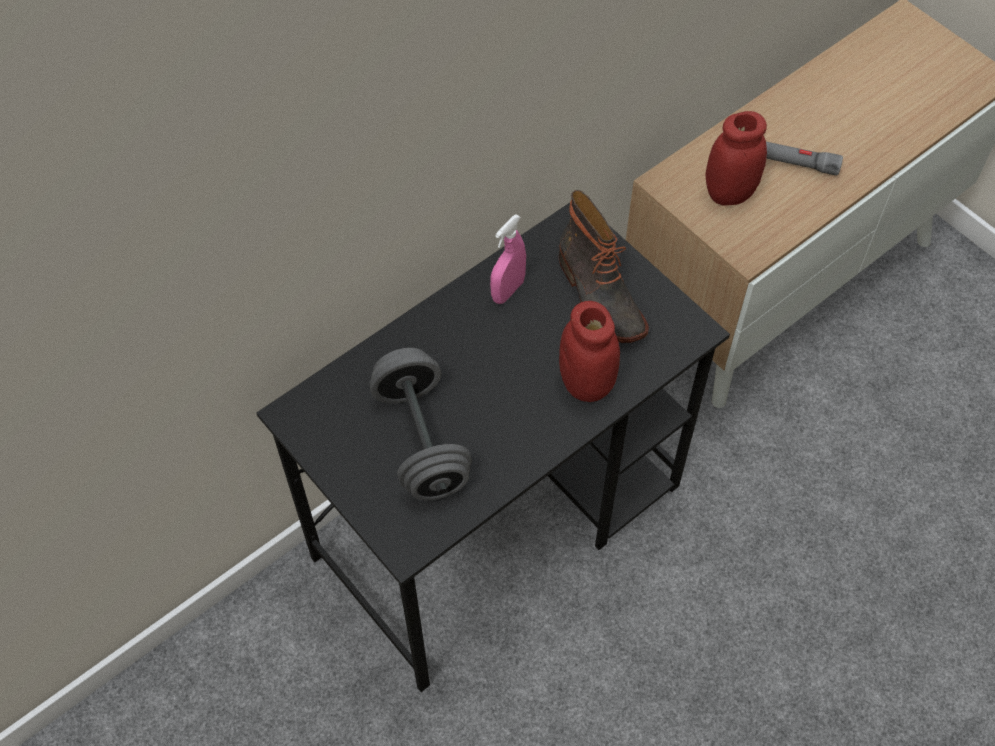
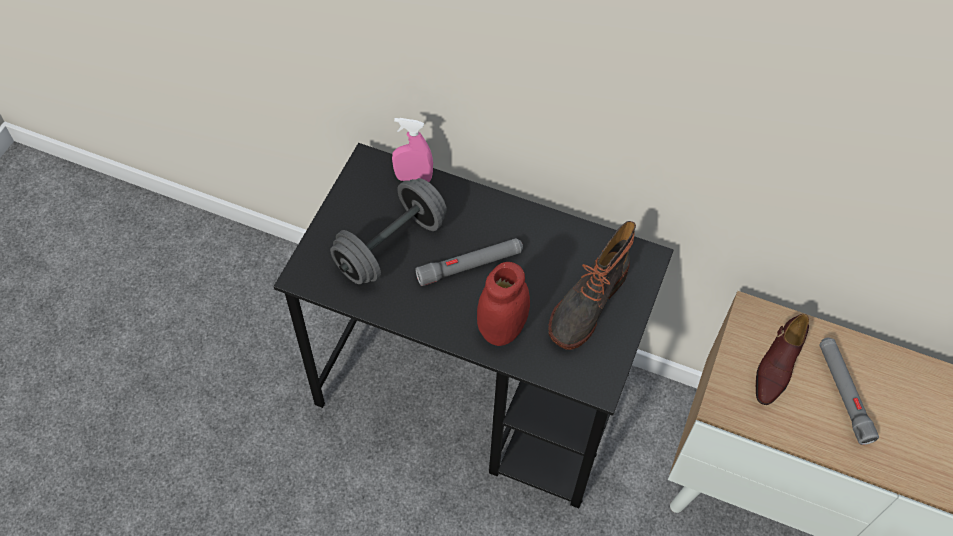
camera: 60 degrees right, 0 degrees up
(492, 376) = (470, 265): none -> grey flashlight
(508, 290) = (552, 242): pink spray bottle -> pink spray bottle (413, 178)
(729, 193) = (776, 366): red jar -> brown shoe

